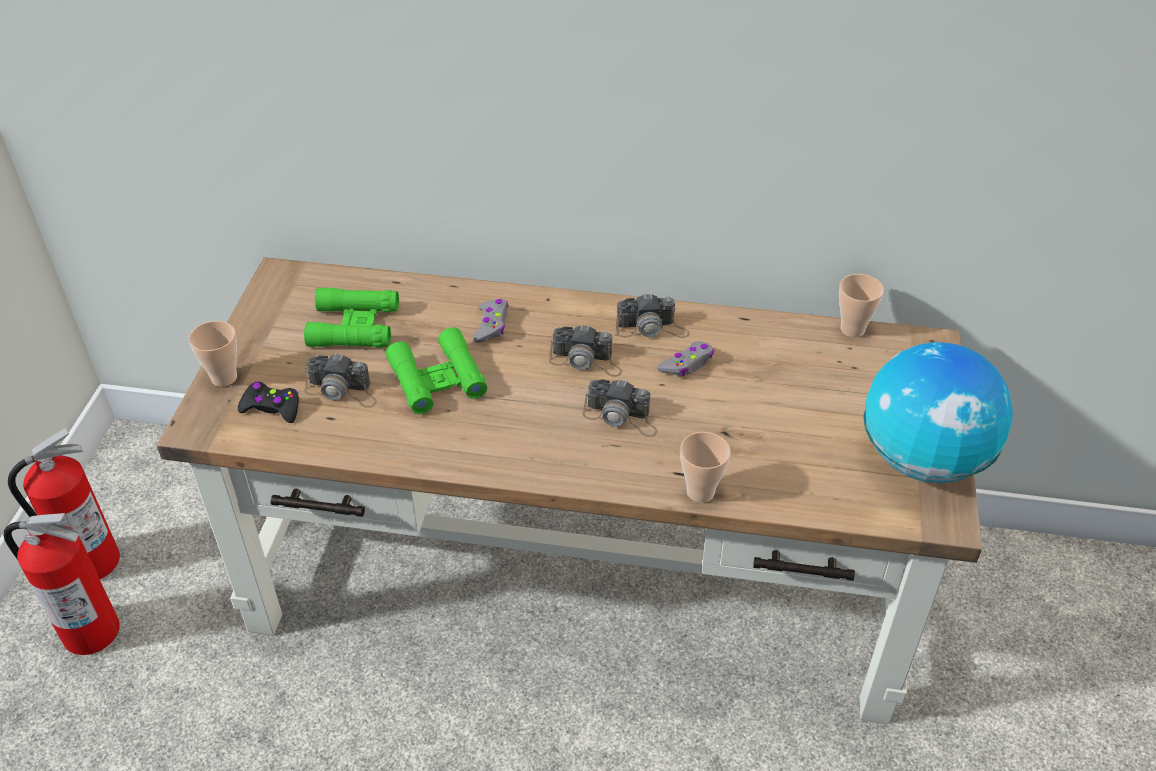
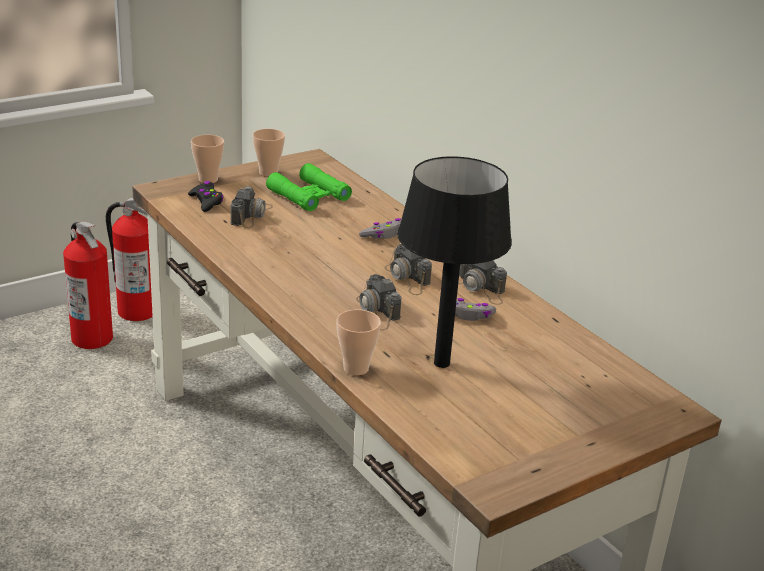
camera: 45 degrees right, 15 degrees down
(342, 391) = (251, 215): camera -> camera turned 135 degrees counterclockwise
(437, 379) = (308, 238): green binoculars -> none
(744, 432) = (441, 363): none -> black table lamp
(852, 329) = (628, 368): cup -> cup (268, 173)
(923, 460) = (541, 454): globe -> none

